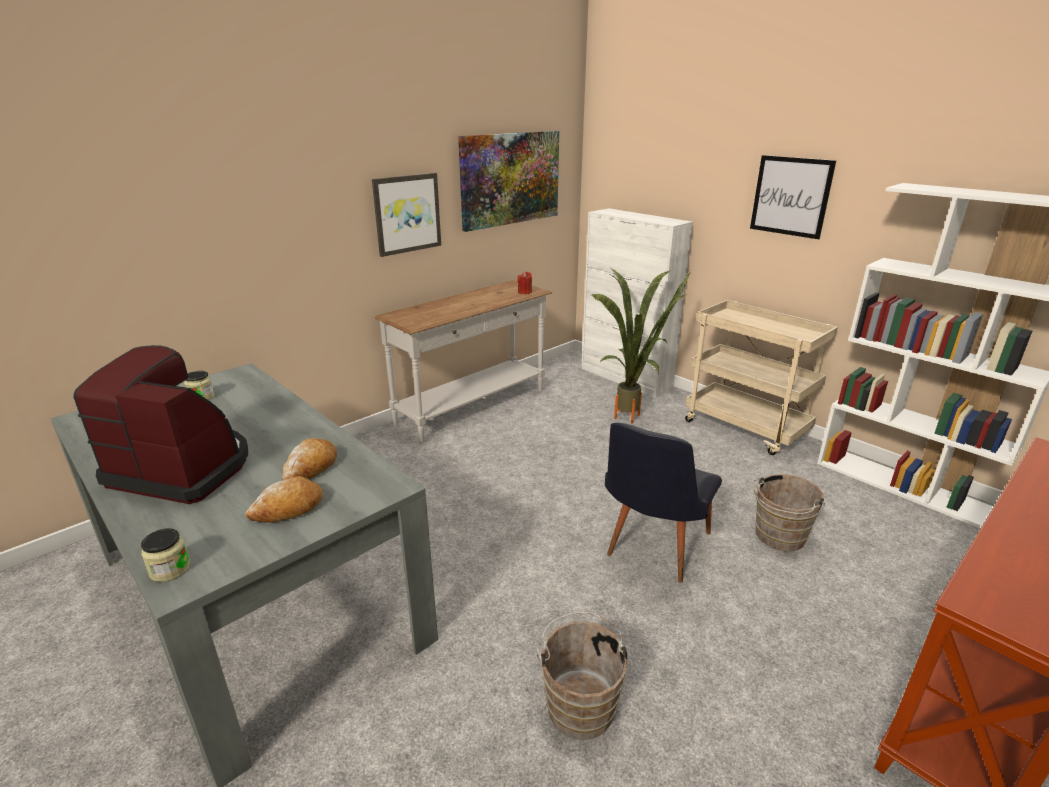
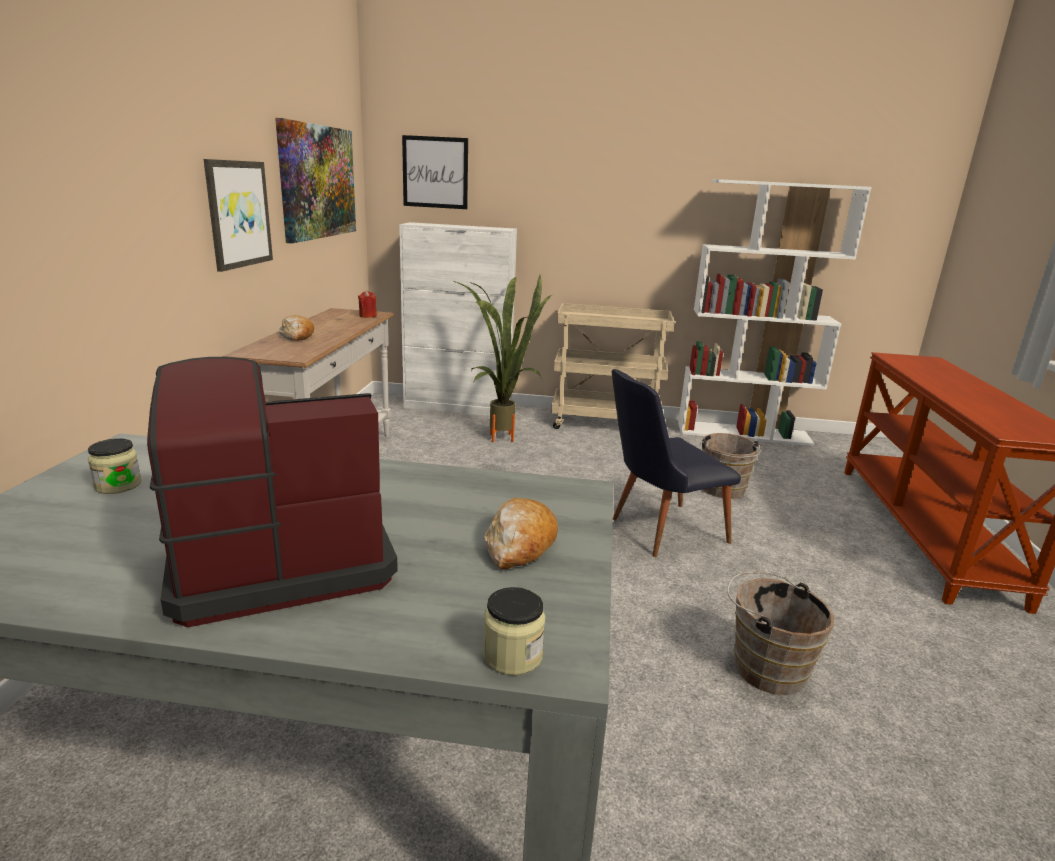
camera: 40 degrees left, 5 degrees down
(311, 468) = (459, 504): bread -> bread (297, 336)
(652, 549) = (658, 531): black chair -> black chair turned 75 degrees clockwise
(790, 196) = (613, 197): picture -> picture (435, 172)

